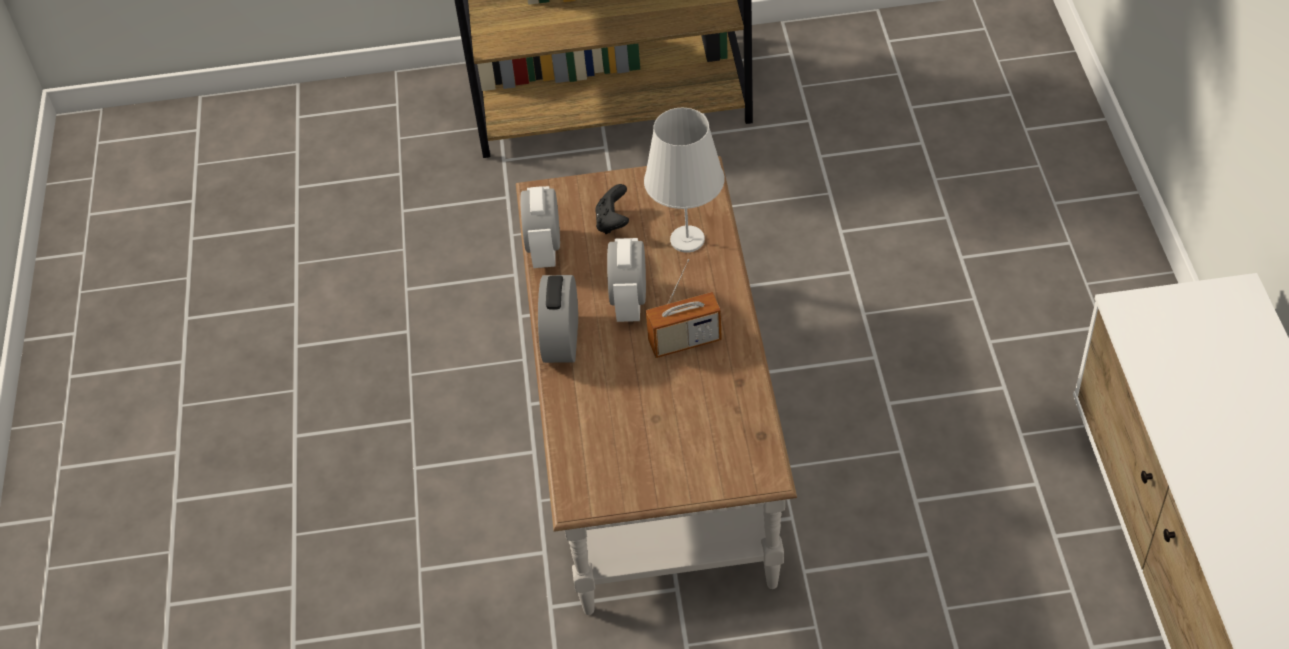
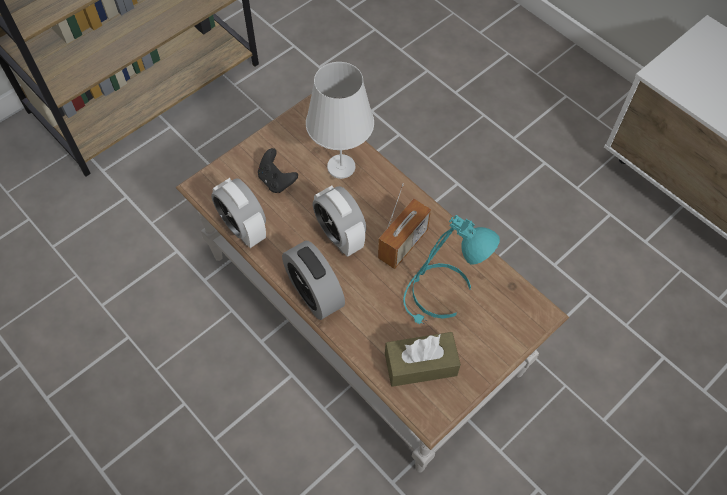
camera: 40 degrees left, 10 degrees up
(606, 454) = (420, 364): none -> brown tissue box
(679, 405) = (439, 295): none -> turquoise table lamp

